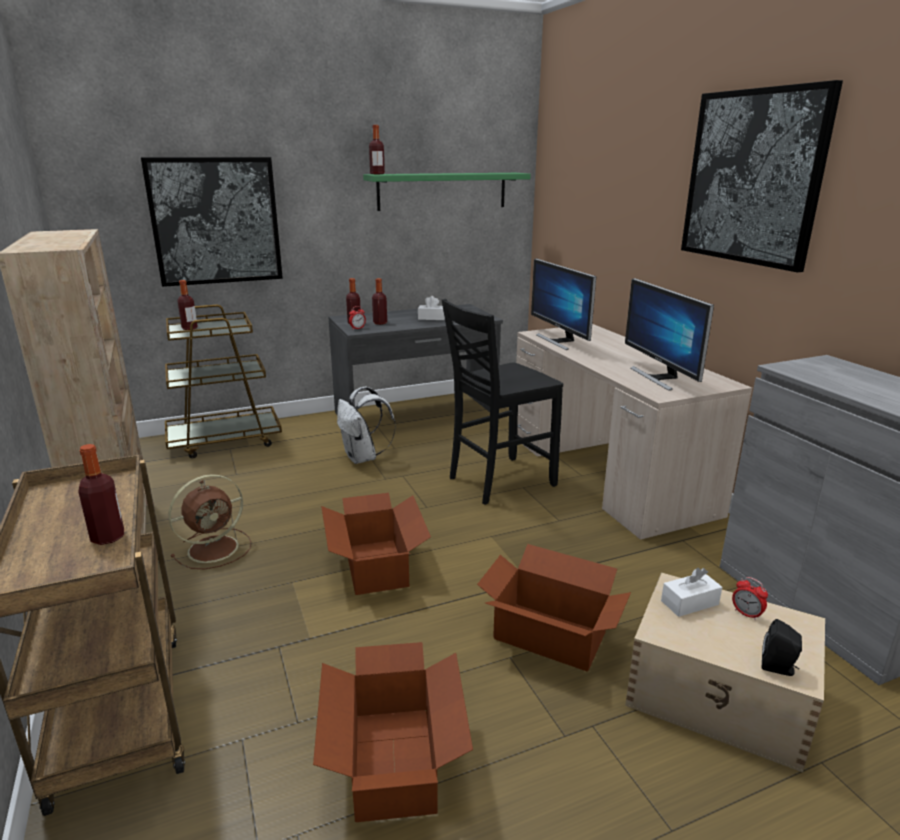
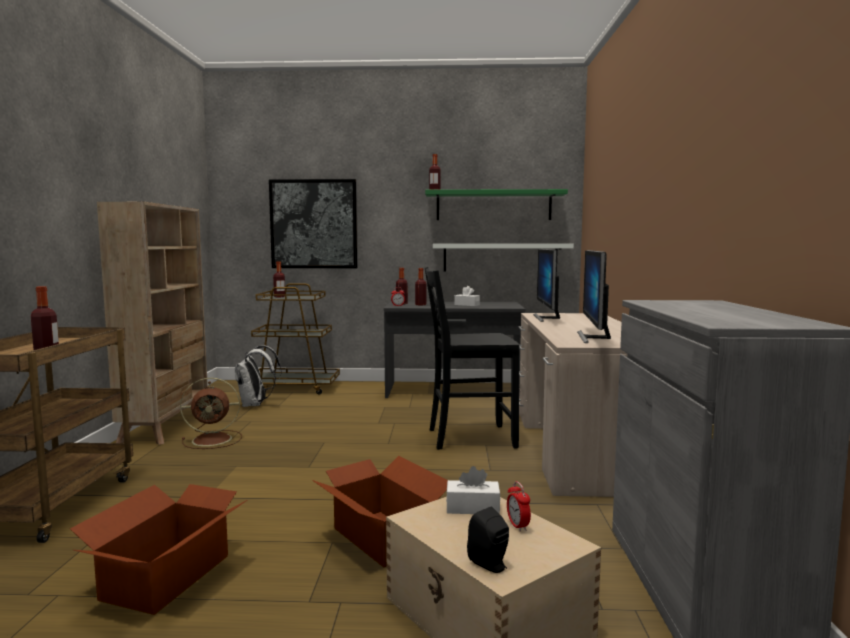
camera: 25 degrees right, 15 degrees down
(363, 458) = (377, 409): white backpack -> white backpack (255, 404)
(377, 565) = (305, 468): cardboard box -> none
(450, 253) = (500, 257): none -> white shelf
(752, 177) = (678, 146): picture -> none

